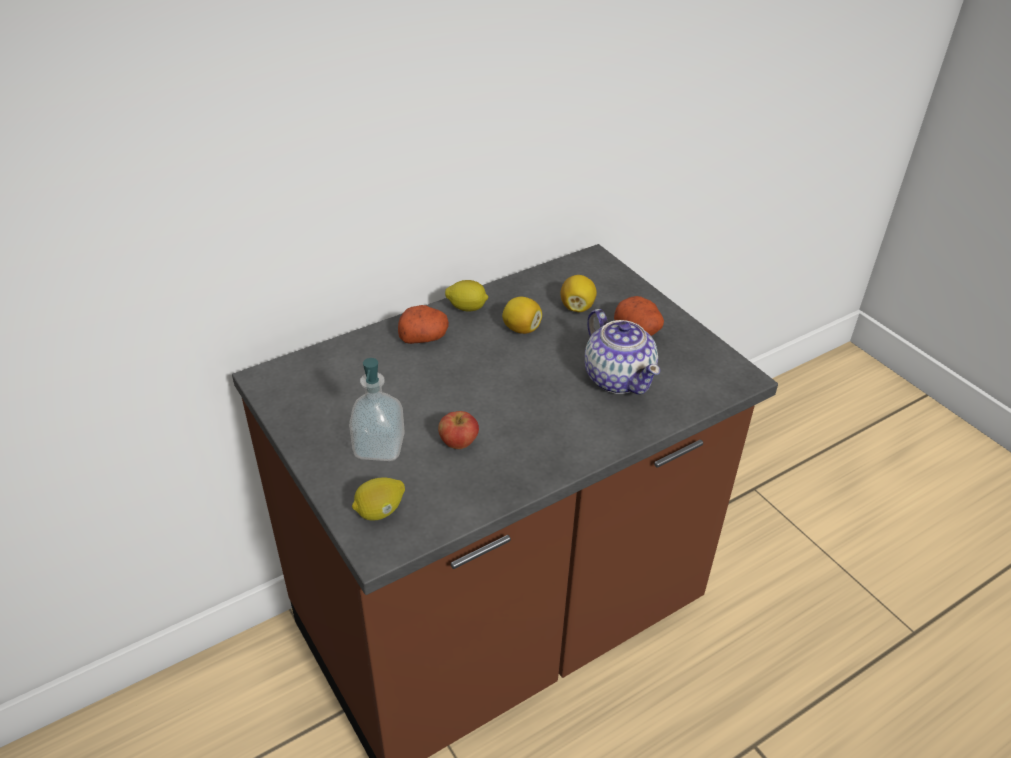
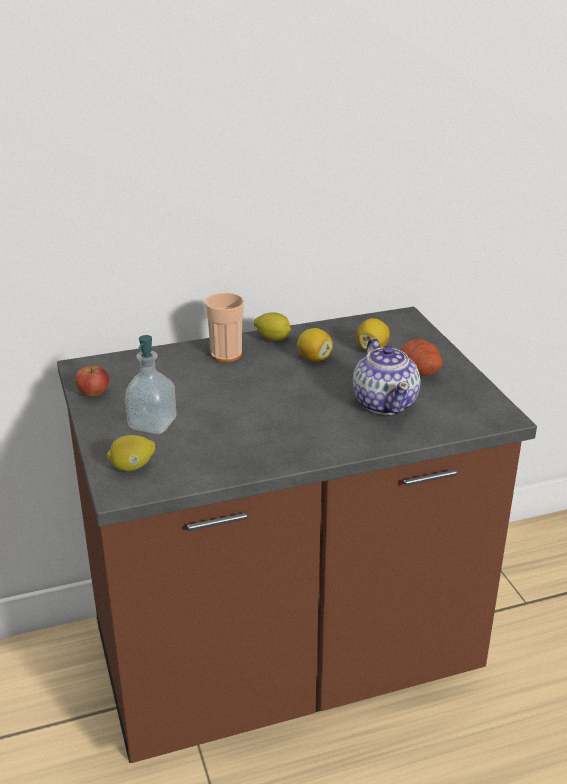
camera: 15 degrees right, 10 degrees down
(424, 337) = (226, 354): potato -> cup
(458, 442) = (220, 430): apple -> apple (93, 393)

